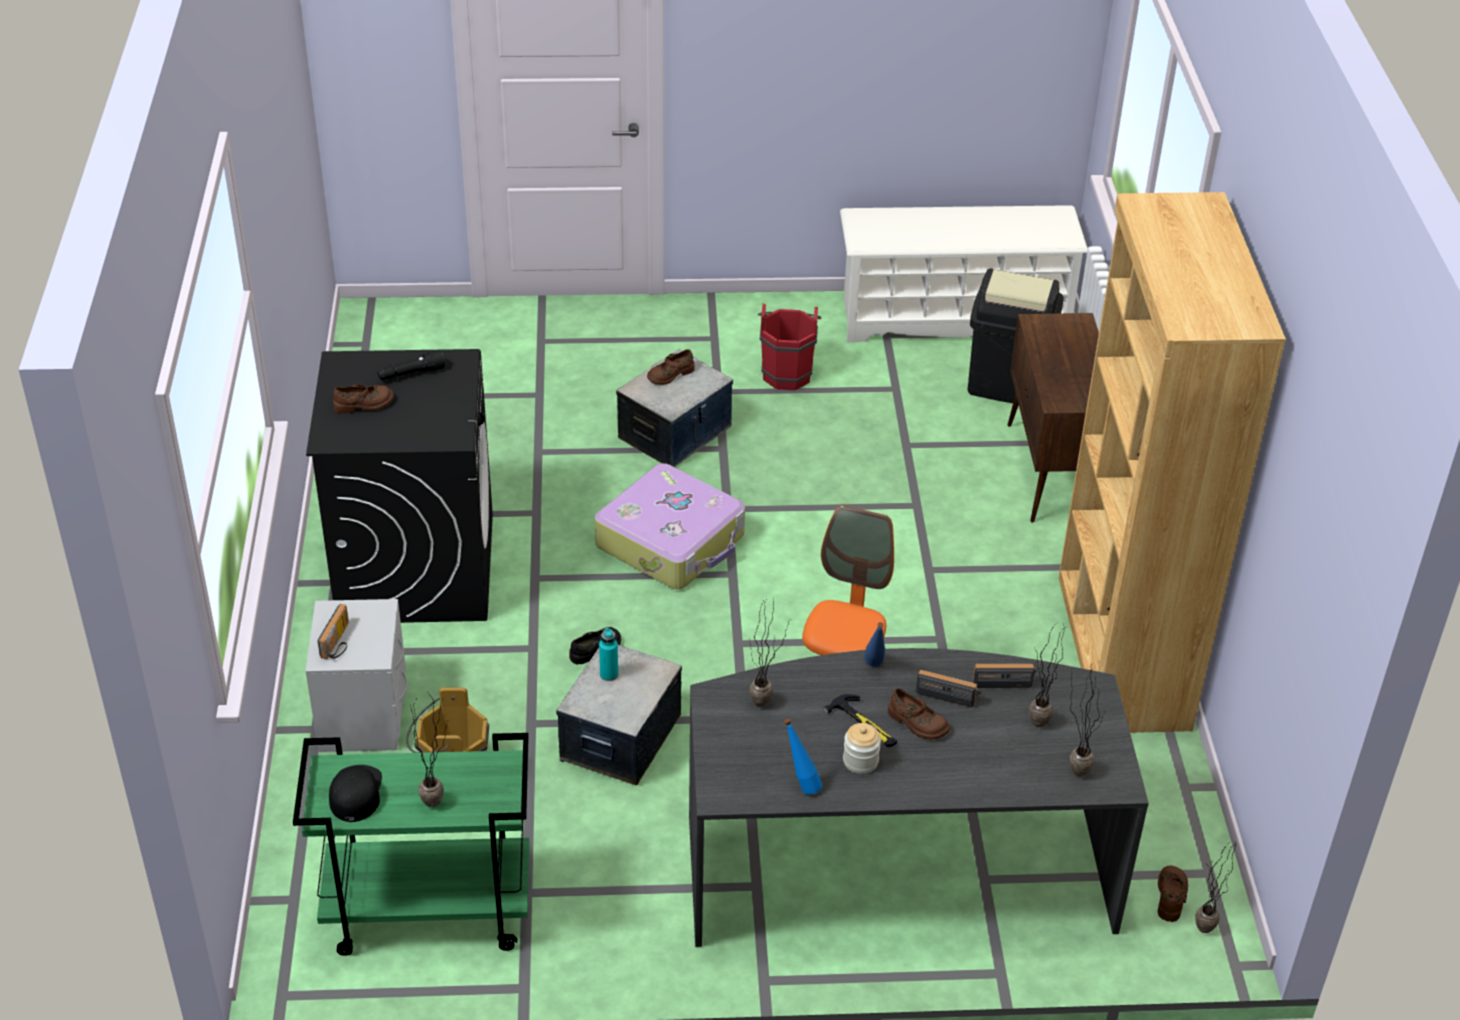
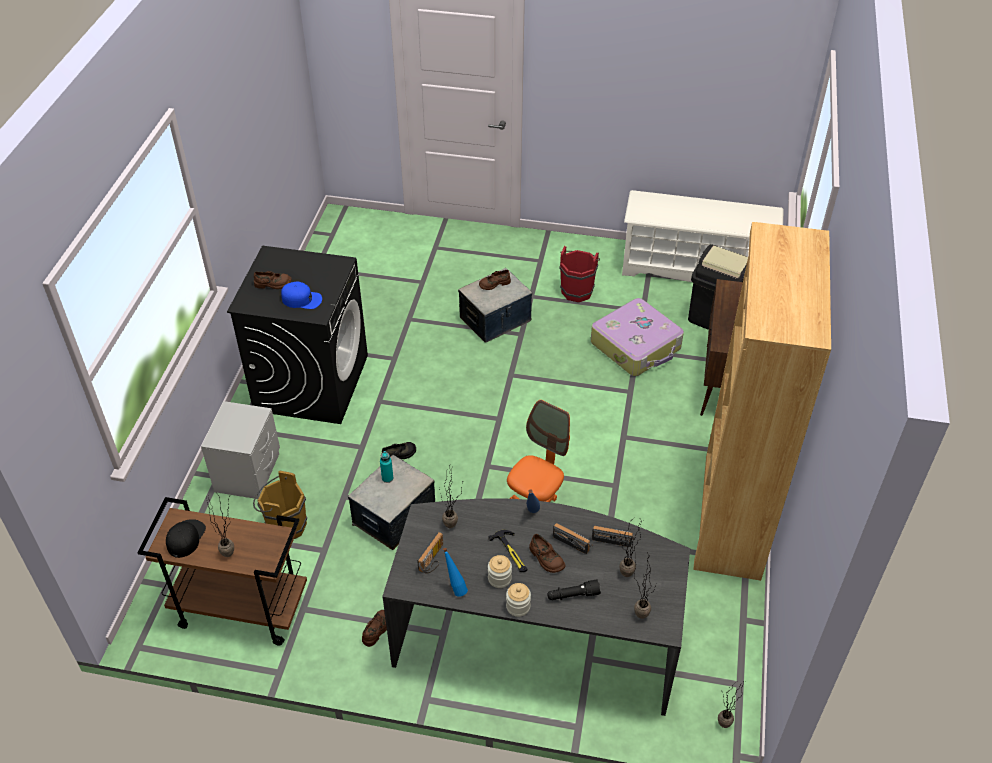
camera: 15 degrees right, 5 degrees up
(339, 642) = (226, 431): radio -> radio (433, 559)
(411, 374) = (308, 268): black flashlight -> black flashlight (573, 595)
(419, 420) = (302, 299): none -> blue cap
(427, 912) = (240, 609): green cart -> brown cart
(672, 541) = (469, 391): suitcase -> suitcase (636, 346)
(901, 793) = (518, 606): none -> jar
(1171, 896) = (709, 696): brown shoe -> brown shoe (377, 629)

